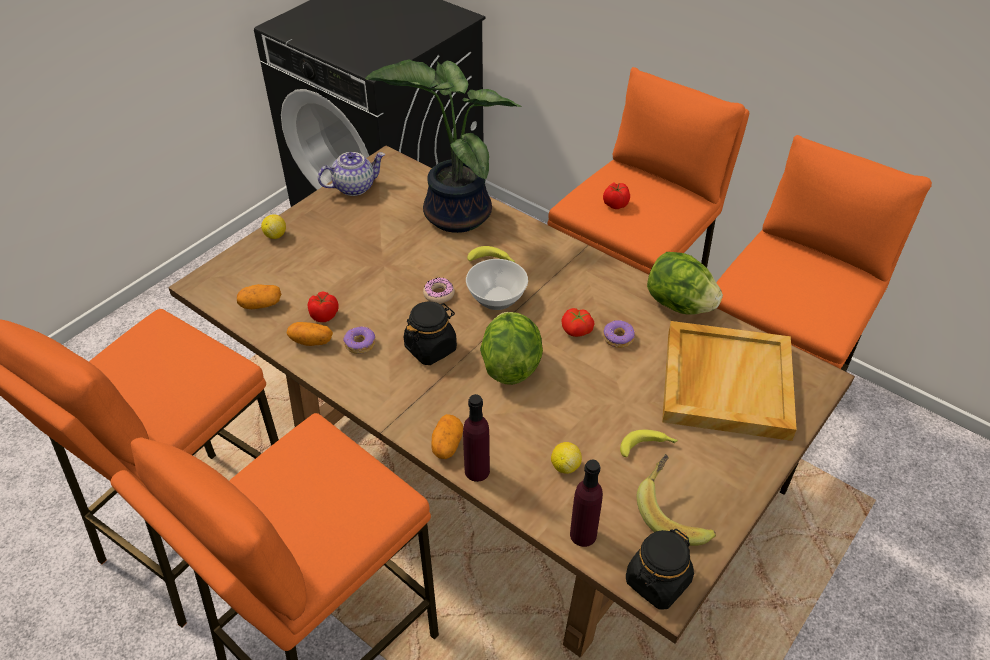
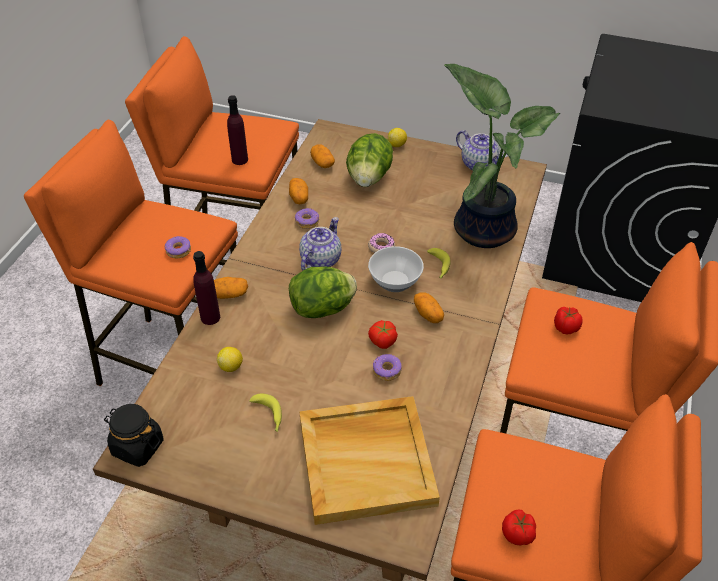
camera: 70 degrees right, 0 degrees up
(325, 315) = (327, 196): tomato -> tomato (518, 535)
(346, 477) = (179, 251): none -> donut
(431, 348) = (320, 259): black jar -> teapot
(555, 287) = (428, 314): none -> potato
(583, 534) = (169, 392): purple bottle -> purple bottle (240, 160)
(674, 512) = (206, 446): banana -> none
(679, 305) = (454, 407): lettuce -> lettuce (369, 178)

